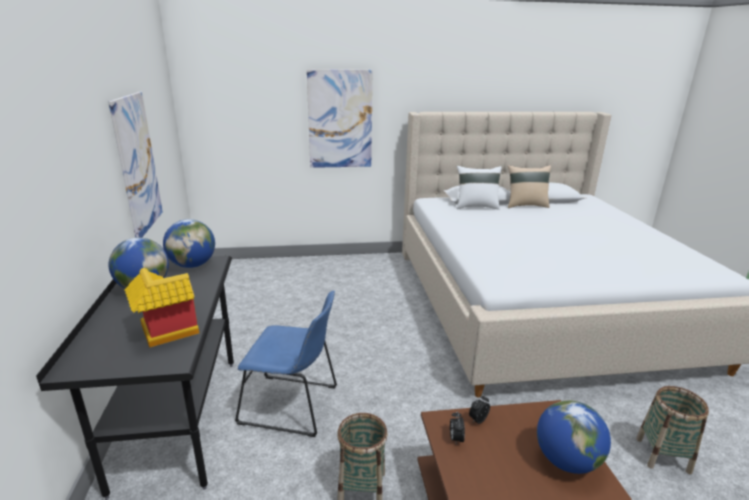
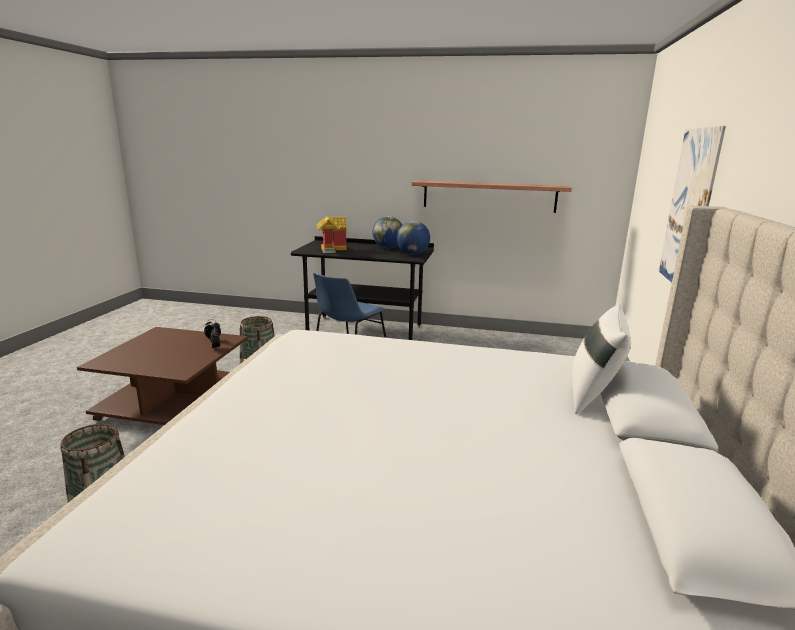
camera: 110 degrees right, 5 degrees down
(138, 164) = (489, 196): picture -> shelf
(525, 205) = (614, 460): beige pillow -> none
(566, 461) = (148, 361): globe -> none

